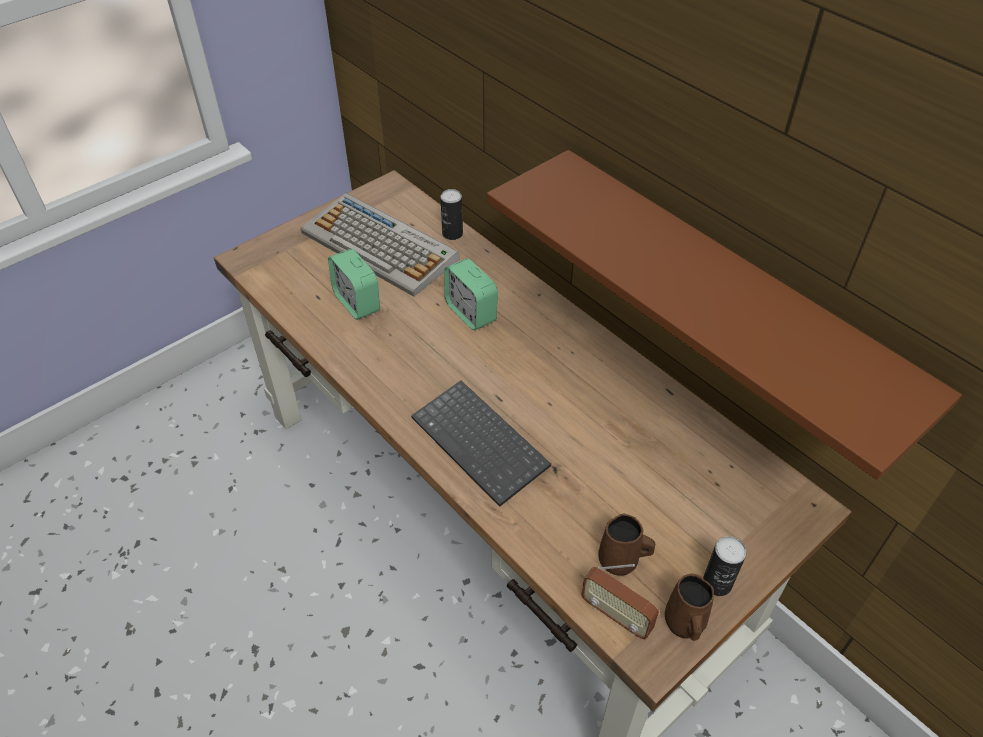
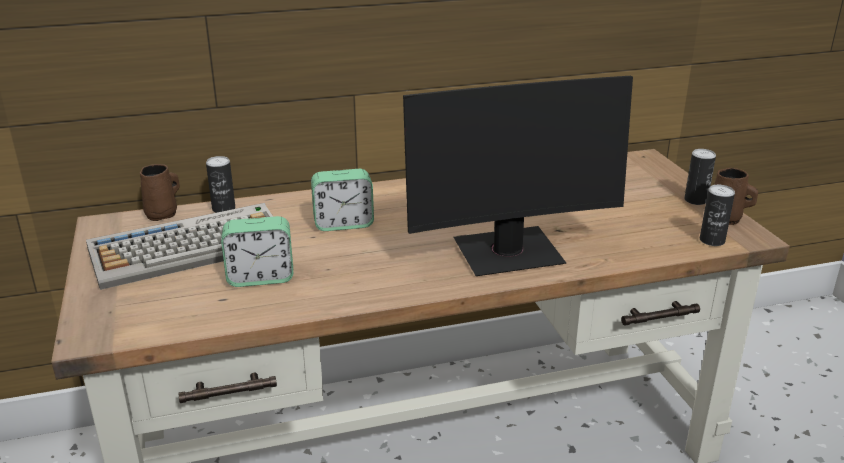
camera: 65 degrees left, 20 degrees down
(482, 443) = (508, 253): keyboard -> monitor
(616, 615) = (712, 240): radio -> can
(620, 561) = (663, 227): brown mug -> brown mug (163, 214)
(727, 293) = (520, 56): brown shelf -> none

